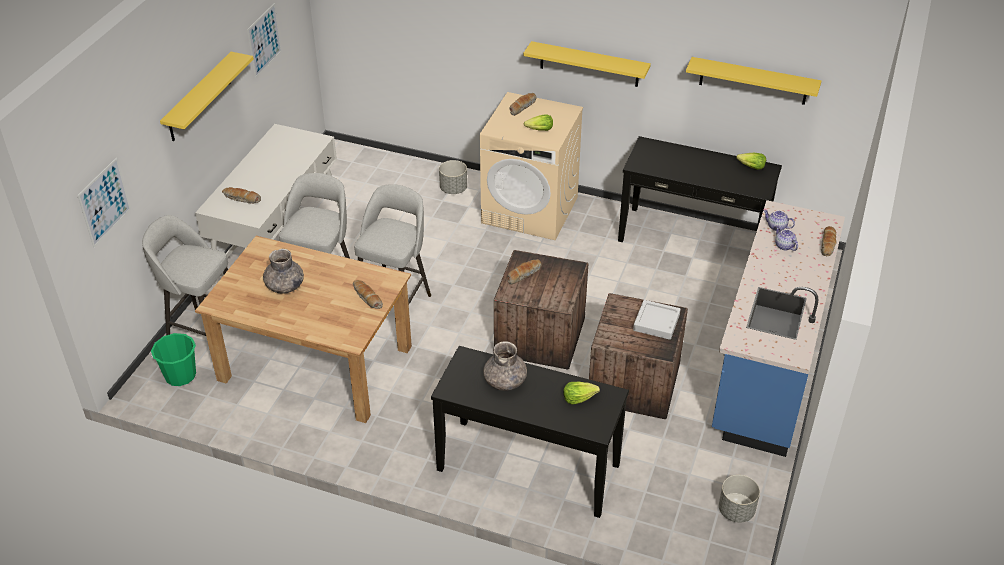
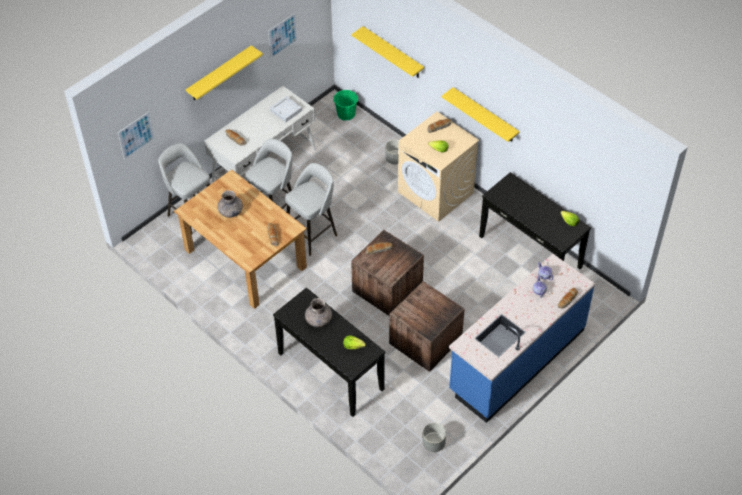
camera: 25 degrees right, 10 degrees up
(180, 375) = (166, 239): green bucket -> green bucket (346, 114)
(656, 322) = (438, 312): grey tray -> grey tray (286, 111)
(753, 81) = (577, 168): yellow shelf -> yellow shelf (393, 53)

